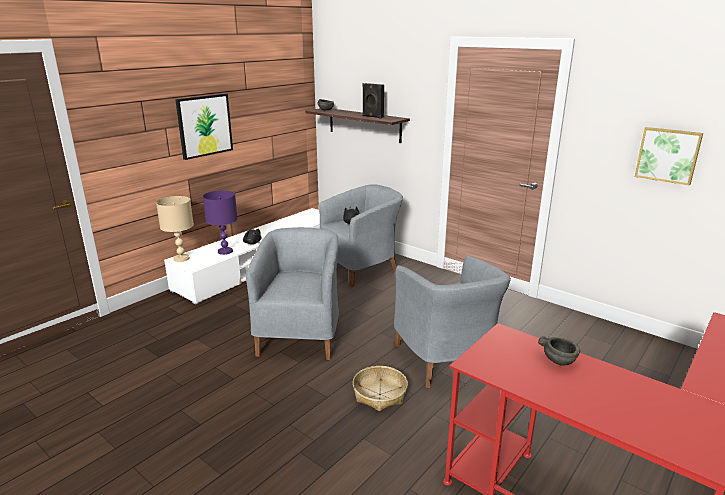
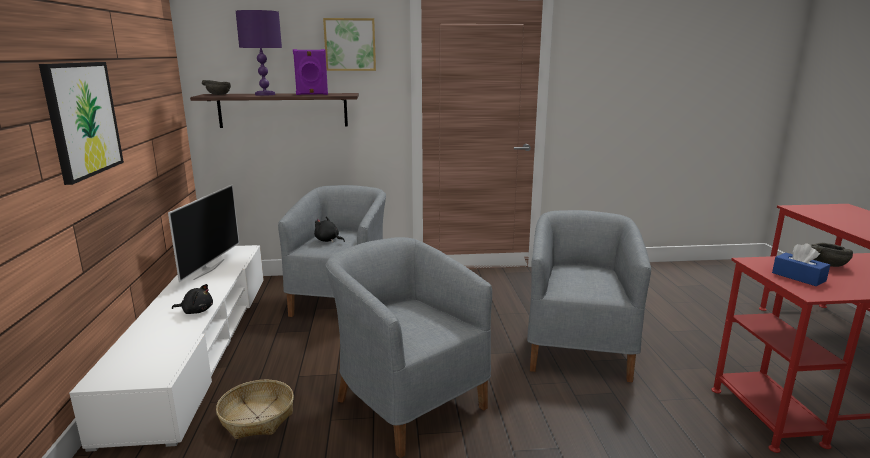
camera: 45 degrees left, 5 degrees down
(181, 258) = (106, 376): beige table lamp -> none
(225, 251) = (172, 337): purple table lamp -> purple table lamp (265, 94)
(292, 222) = (208, 269): none -> television
(372, 117) = (312, 94): black speaker -> purple speaker
(379, 394) = (591, 411): basket -> basket (257, 418)
(446, 361) = (578, 348): grey armchair -> grey armchair turned 105 degrees counterclockwise
(500, 354) = (798, 277): none -> blue tissue box
(668, 155) = (645, 94): picture -> picture (350, 44)

